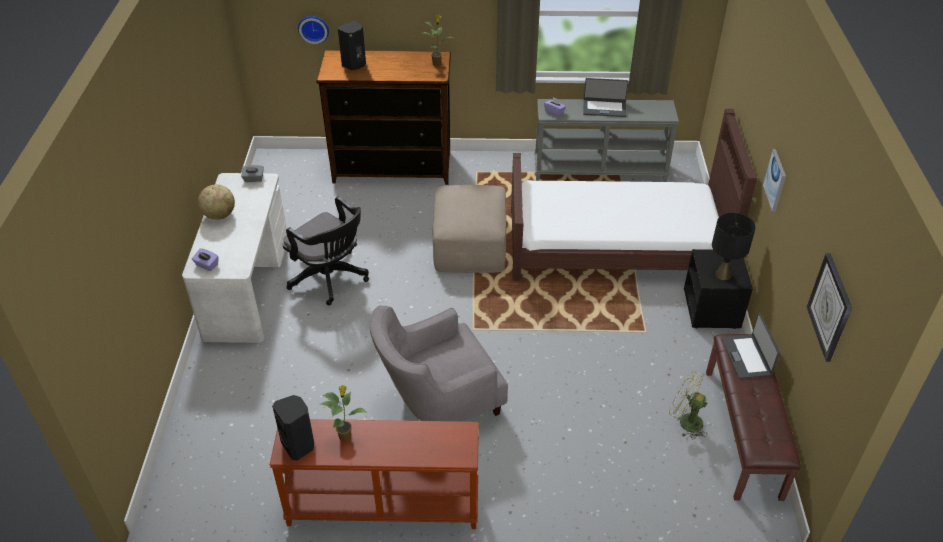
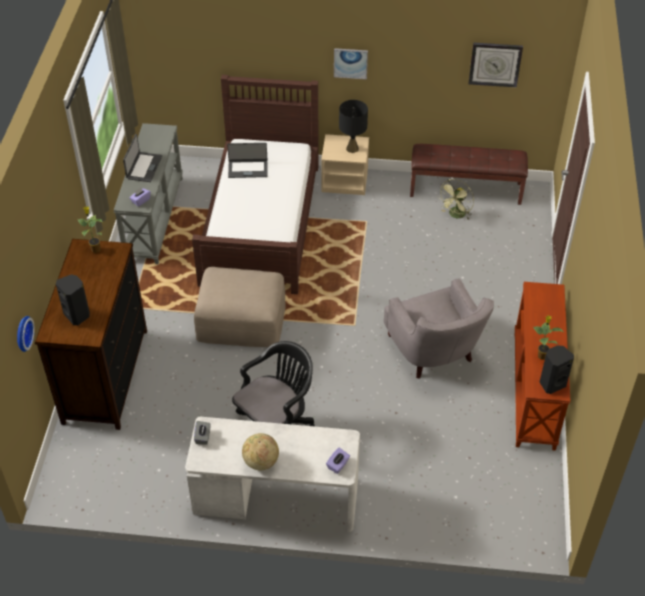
camera: 85 degrees left, 5 degrees up
(712, 309) = (345, 181): black nightstand -> beige nightstand
(747, 356) = (437, 153): laptop -> laptop (248, 169)

